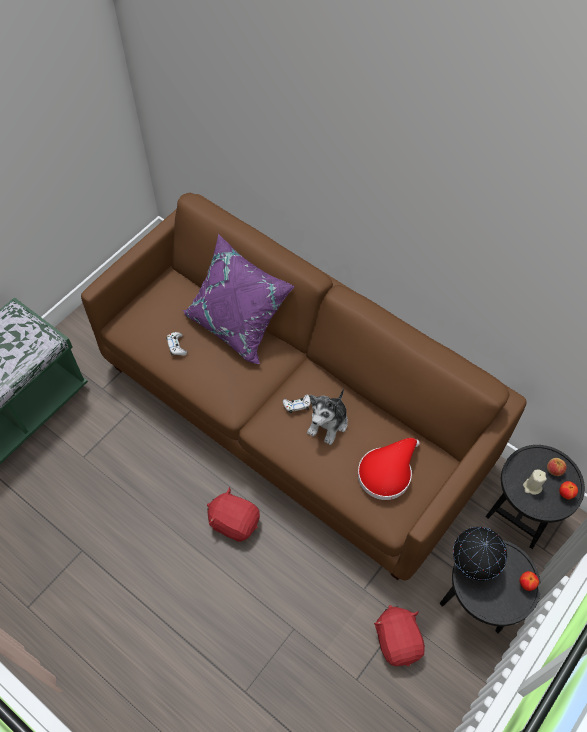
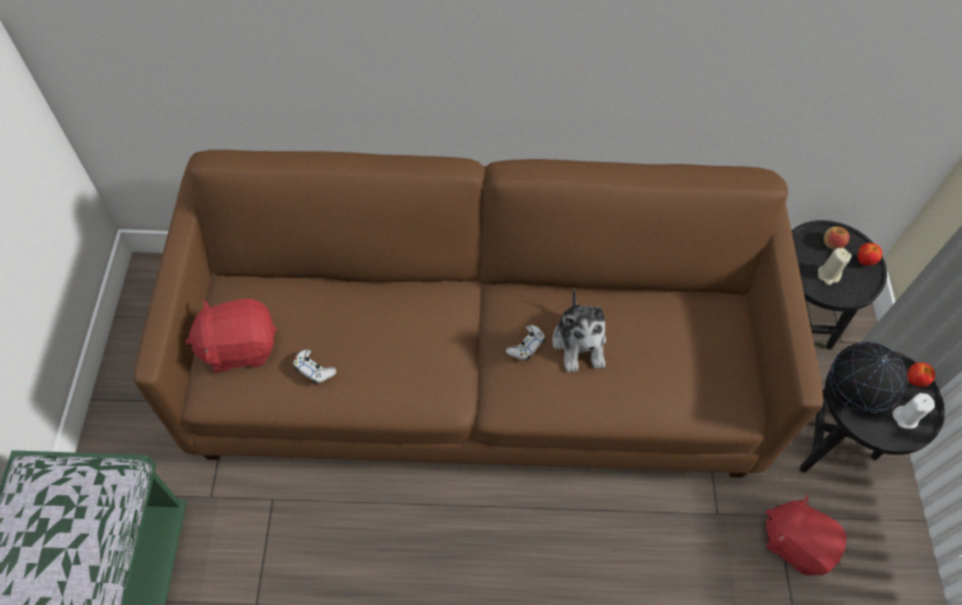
camera: 40 degrees left, 0 degrees up
(234, 522) = (516, 544): red plush toy -> red plush toy (239, 347)
(238, 324) = (369, 293): purple pillow -> none
(387, 472) = (690, 356): red hat -> none
(498, 600) = (905, 417): none -> white candle

